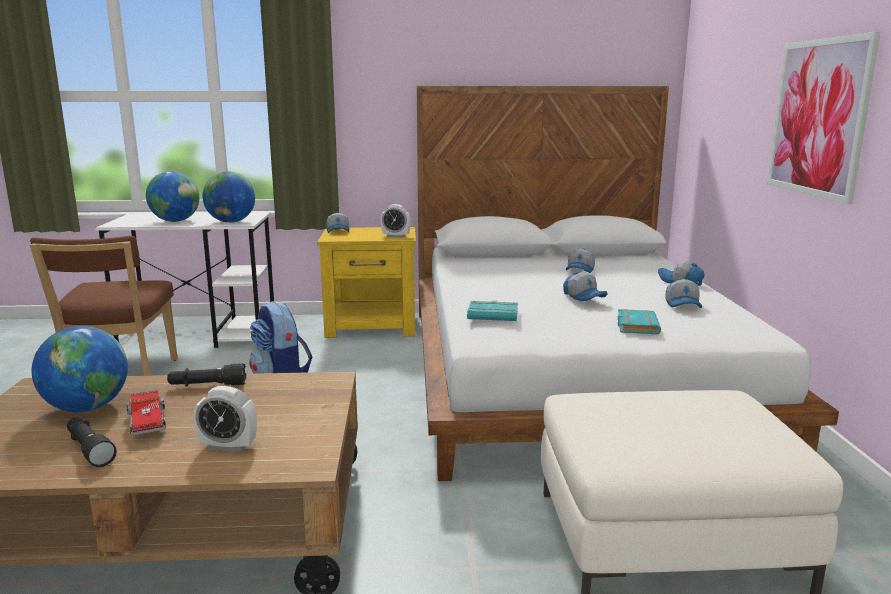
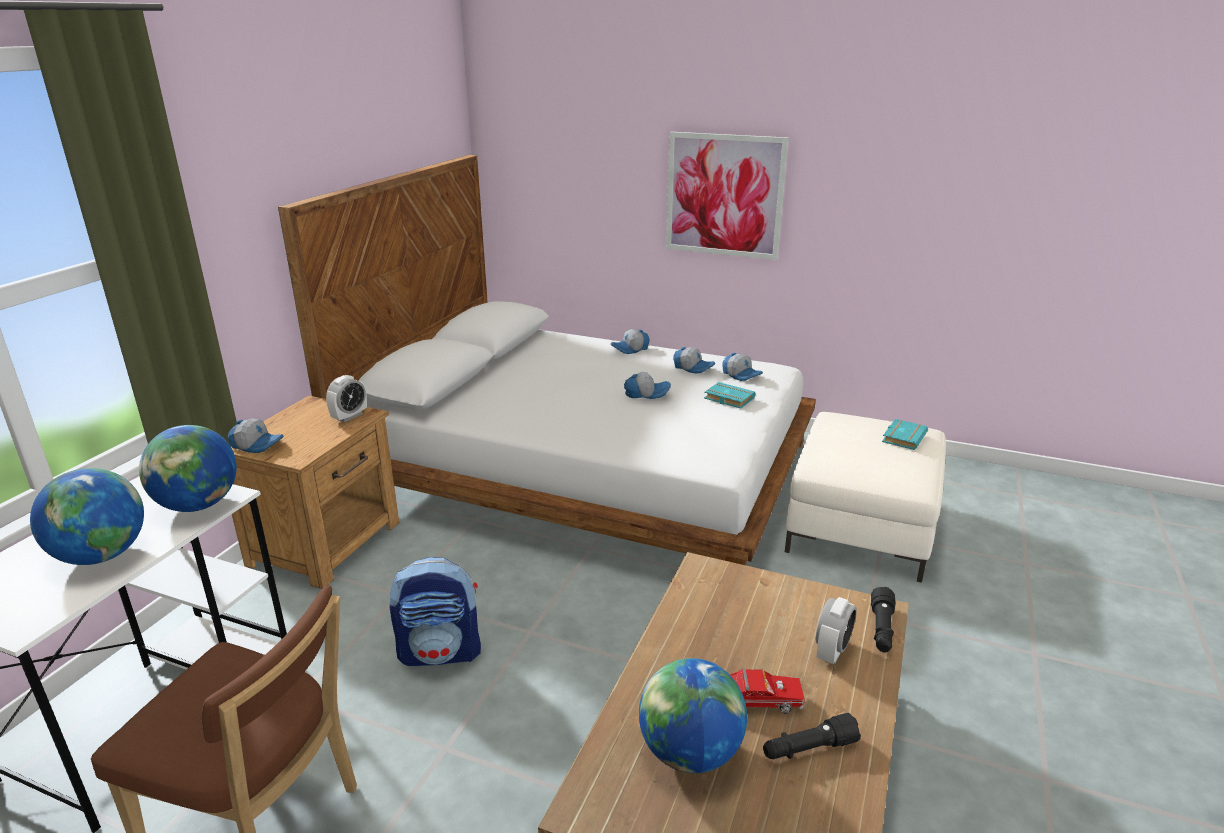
camera: 65 degrees left, 10 degrees up
(207, 385) = (672, 651): black flashlight -> black flashlight (881, 630)
(373, 326) = (327, 543): yellow nightstand -> brown nightstand
(494, 315) = (670, 442): turquoise book -> turquoise book (903, 437)
(580, 270) = (554, 370): cap -> cap (741, 375)

